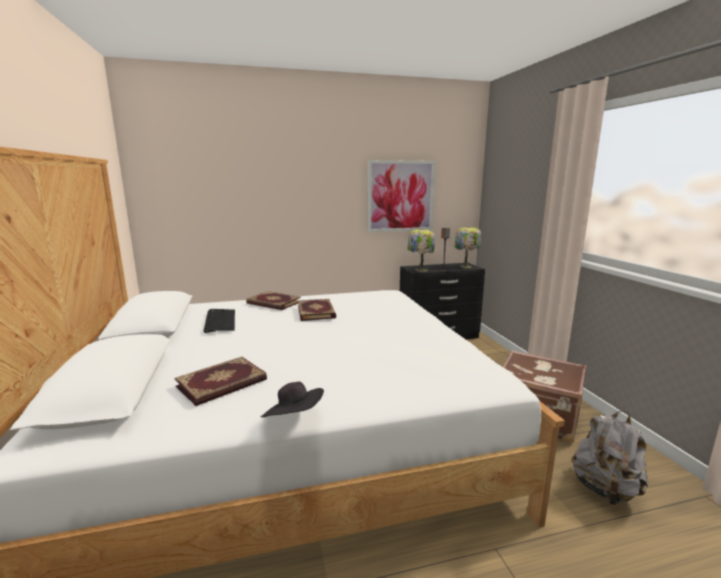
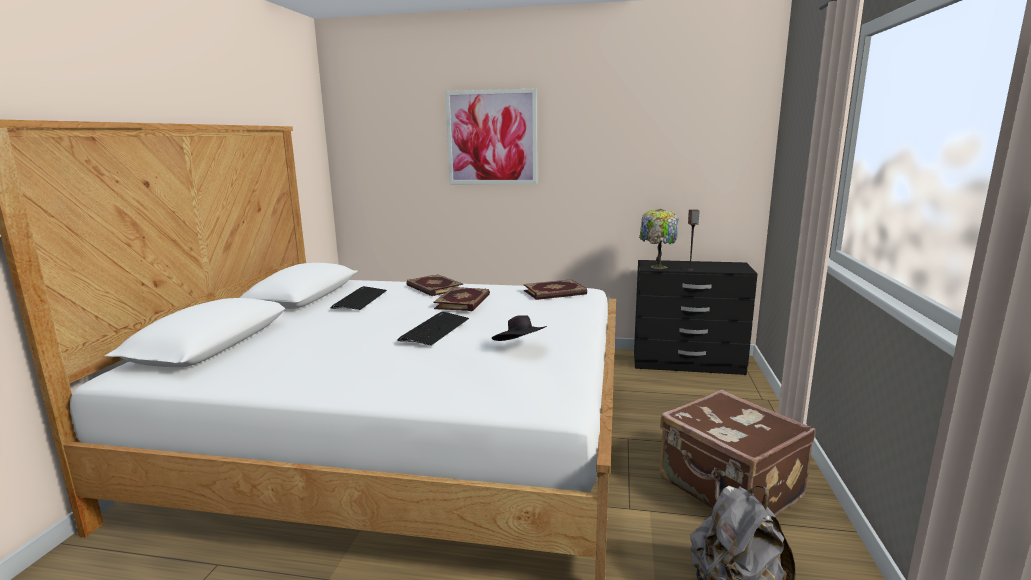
camera: 25 degrees right, 0 degrees up
(222, 384) = (290, 354): book -> book (555, 293)
(294, 418) = (308, 393): black hat -> black hat (520, 347)
(329, 338) = (434, 329): none -> keyboard
(401, 196) = (643, 164): picture -> picture (492, 138)
(466, 266) = (734, 267): table lamp -> none

